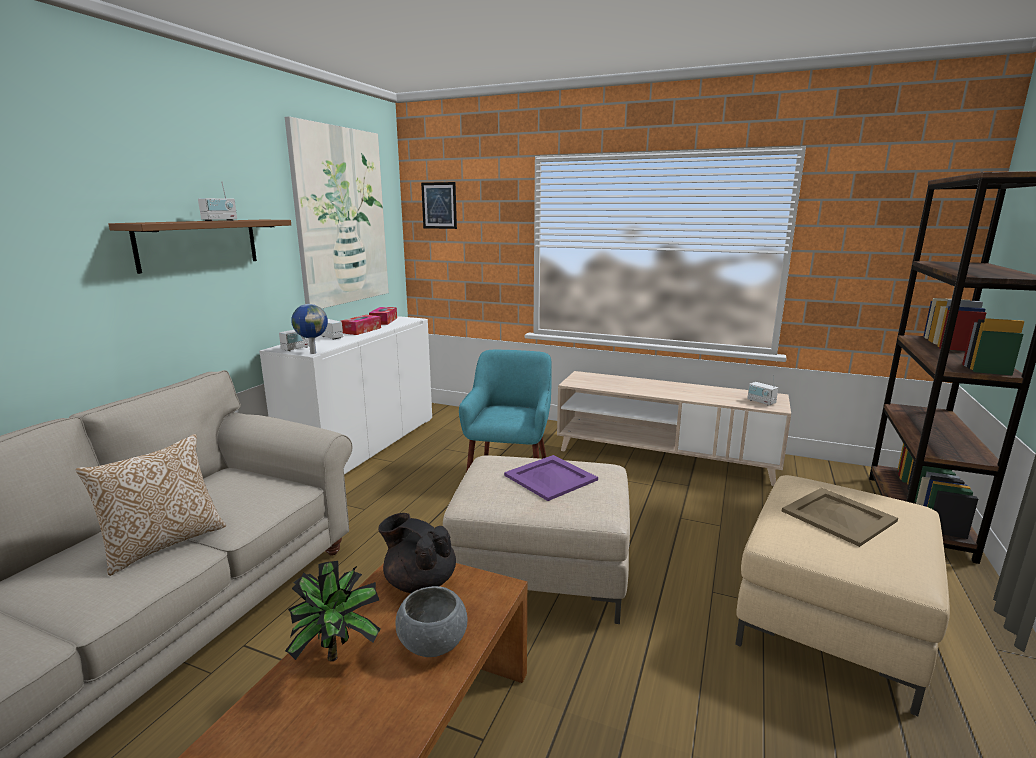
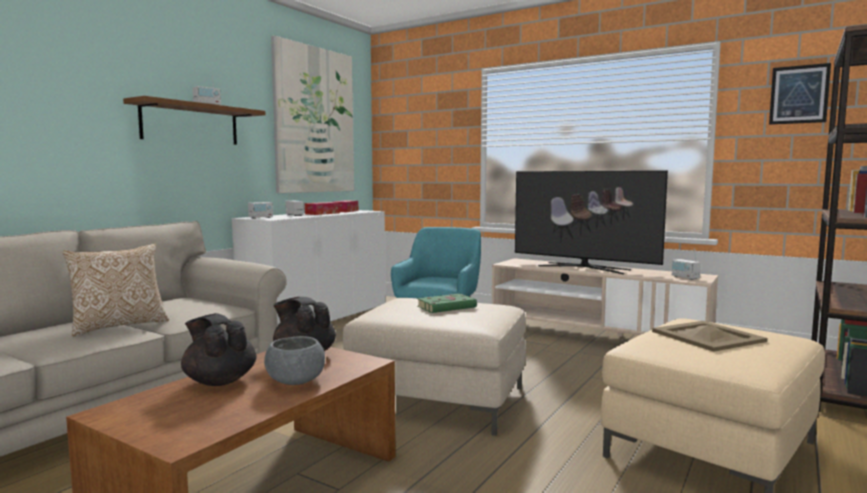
camera: 10 degrees right, 10 degrees down
(313, 353) = (272, 219): globe -> none
(339, 654) = (219, 381): potted plant -> black teapot
(439, 205) = (402, 116): picture -> picture (799, 94)
(550, 477) = (448, 307): purple tray -> green book
(654, 387) = (583, 268): none -> television

